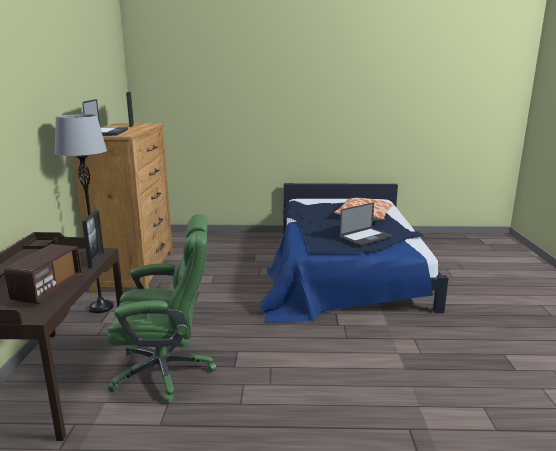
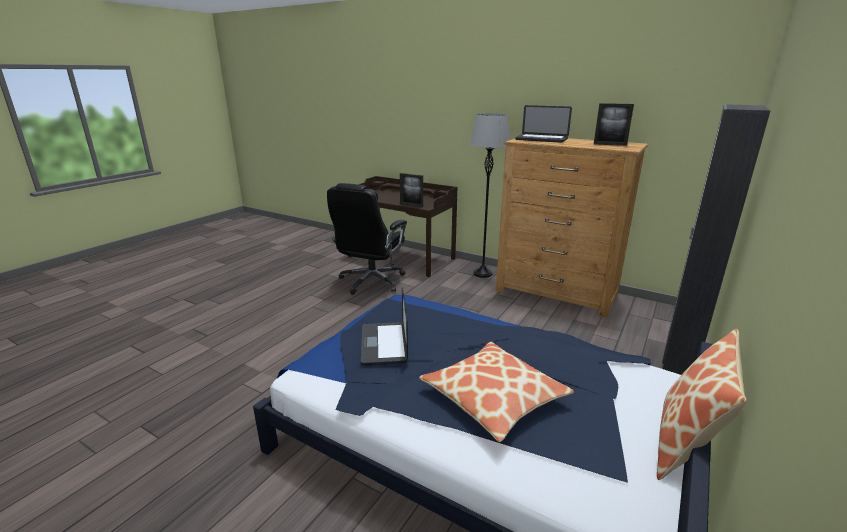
camera: 120 degrees right, 5 degrees up
(48, 290) = (381, 197): radio -> none
(166, 370) = (371, 282): green office chair -> black office chair
(212, 235) = (679, 358): none -> black wardrobe
(338, 198) = (686, 444): none -> pillow

